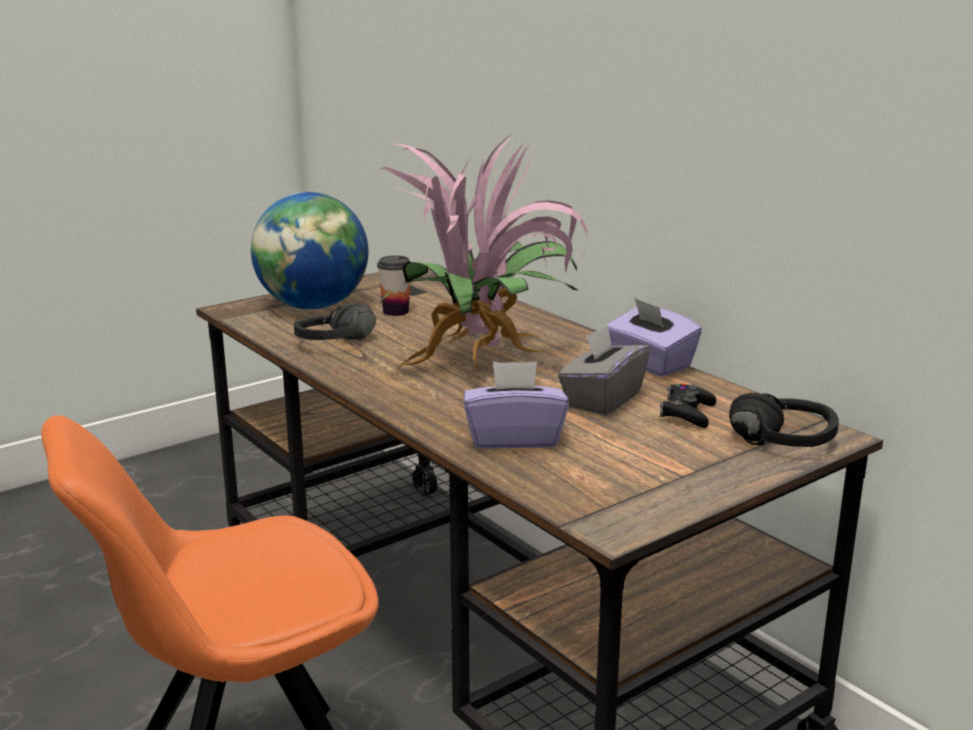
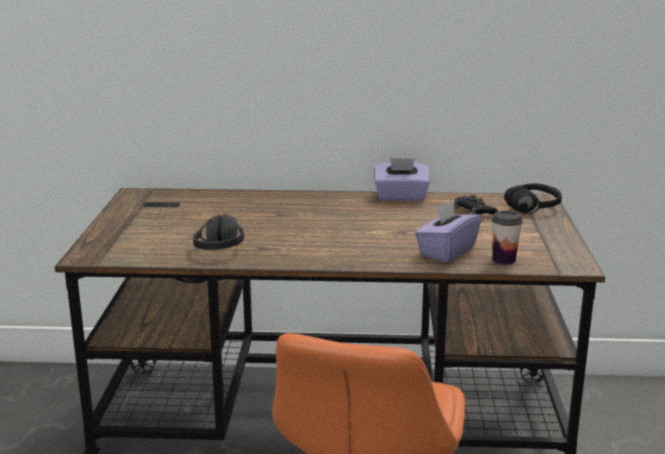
camera: 50 degrees left, 0 degrees up
(313, 306) = (138, 235): globe -> none
(396, 311) = (199, 219): cup -> cup (504, 259)
(482, 365) = (333, 227): potted plant -> none
(602, 399) = (429, 220): grey tissue box -> none

